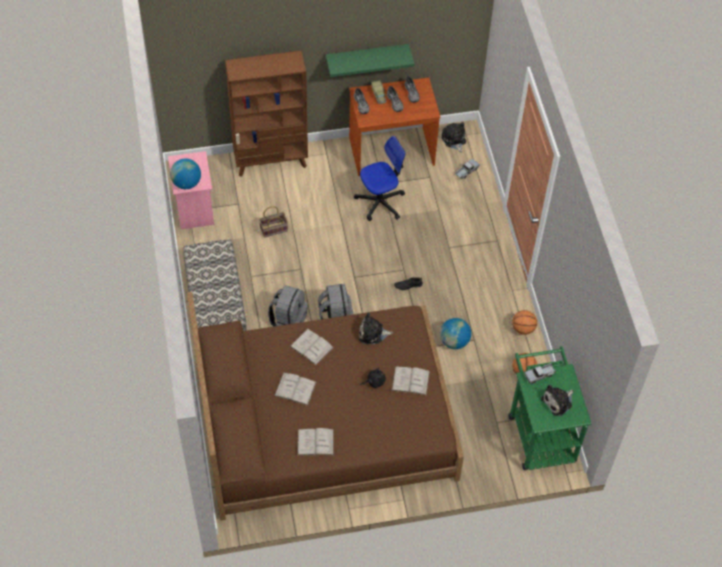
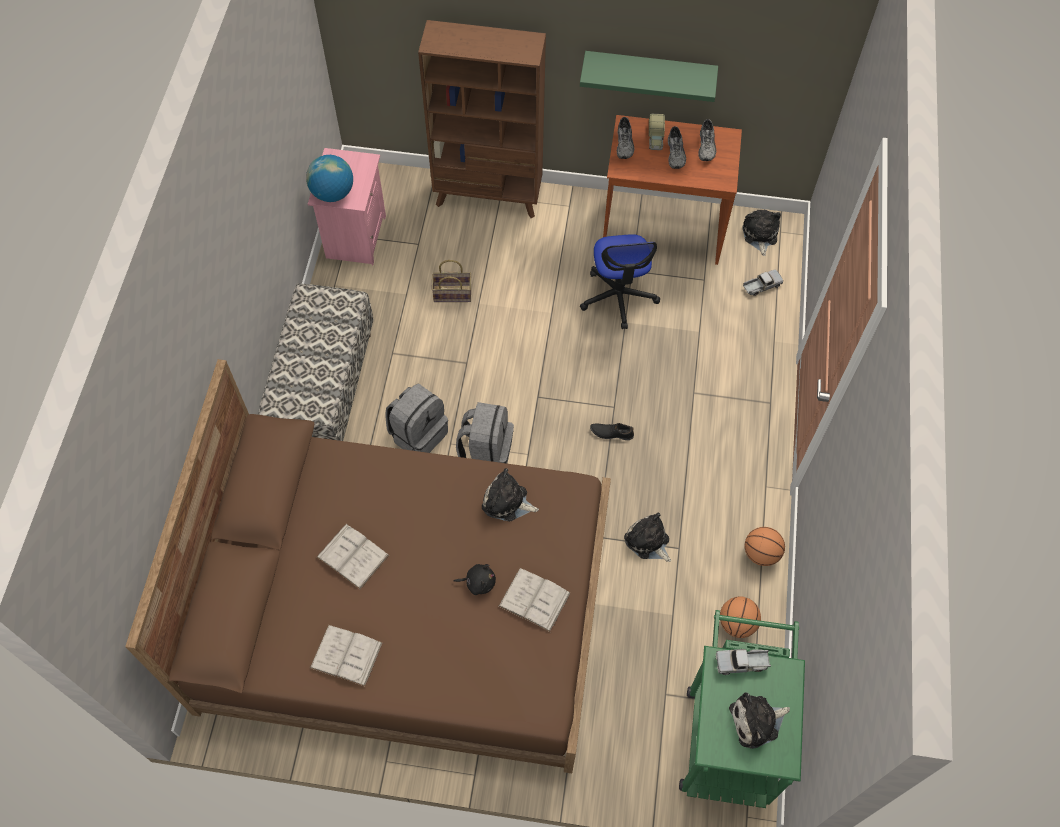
camera: 20 degrees right, 5 degrees up
(311, 347) = (405, 495): white book -> none
(380, 202) = (618, 297): office chair -> office chair turned 90 degrees clockwise
(454, 341) = (648, 541): globe -> plush toy

